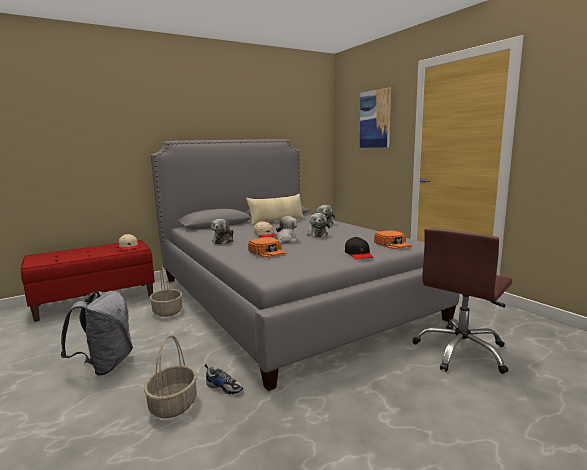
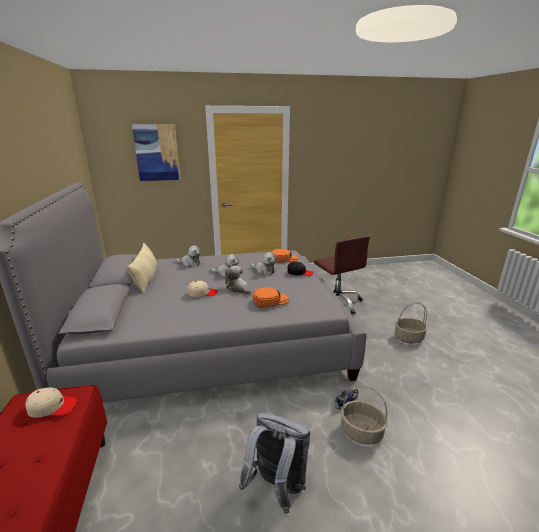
camera: 70 degrees left, 10 degrees up
(168, 311) = (172, 427): basket -> basket (409, 337)
(224, 241) = (198, 316): plush toy -> plush toy (264, 270)

